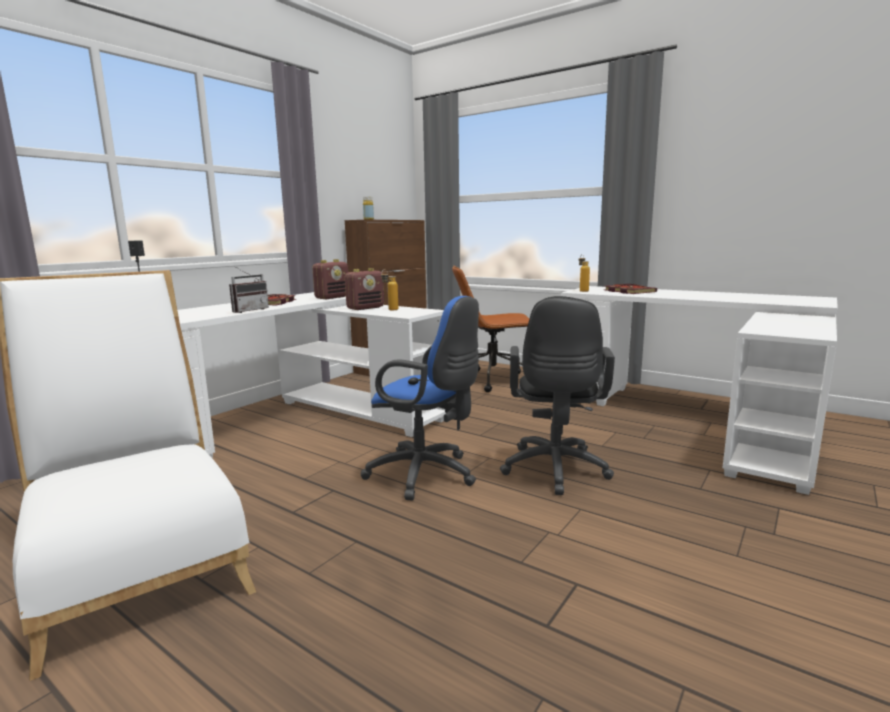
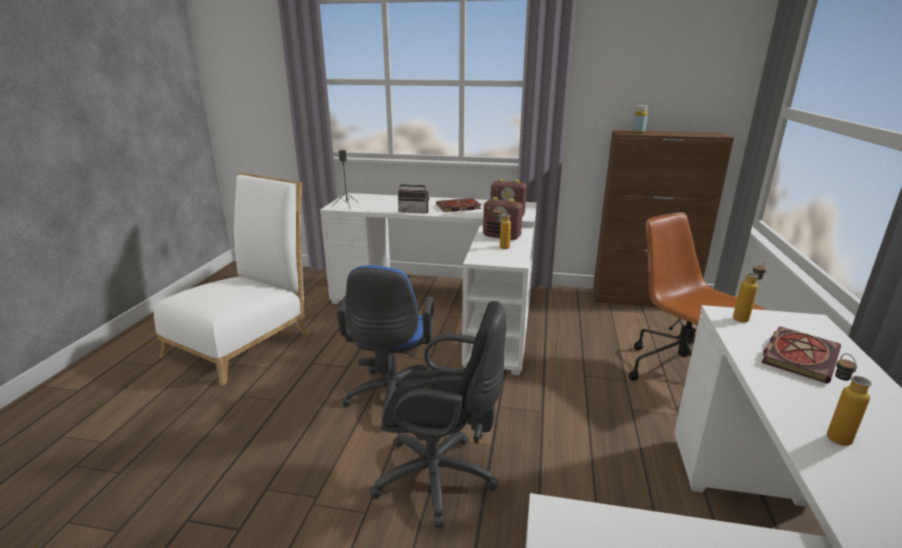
camera: 65 degrees right, 10 degrees up
(554, 471) = (441, 478): black office chair -> black office chair turned 150 degrees counterclockwise
(696, 296) = (832, 433): none -> bottle

